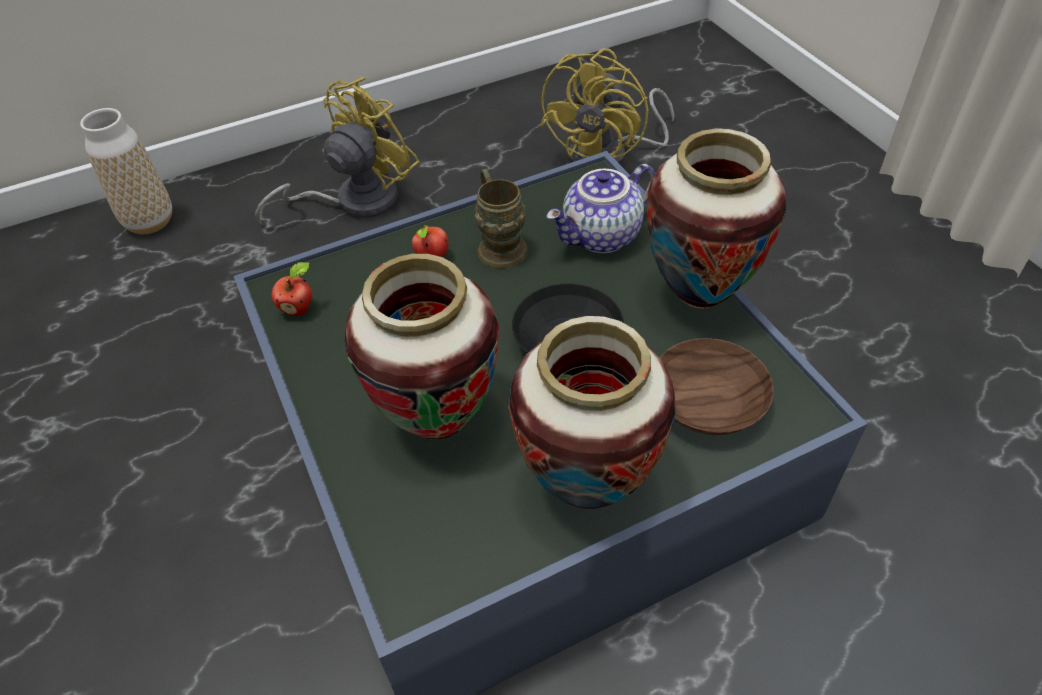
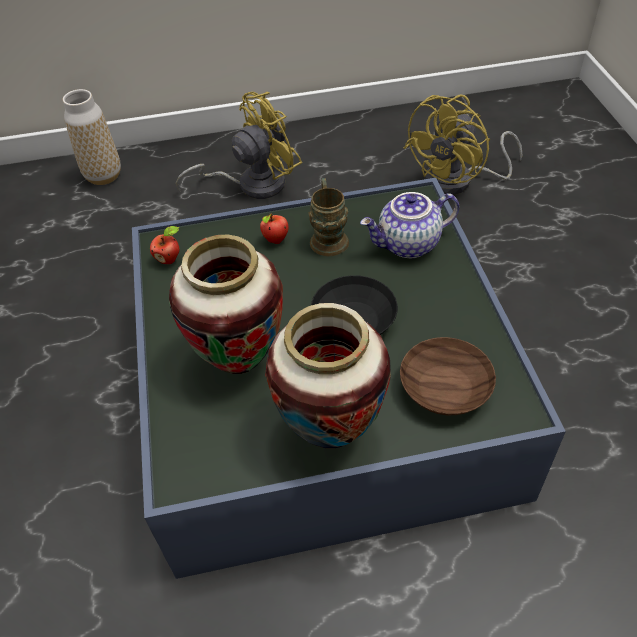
camera: 15 degrees right, 0 degrees up
(698, 295) = (466, 304): vase -> none

